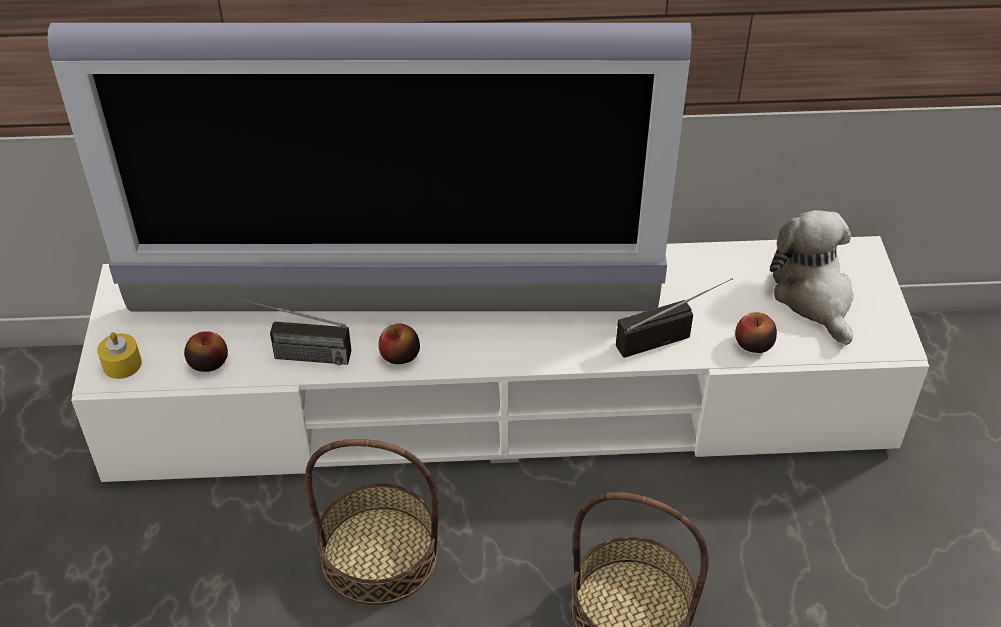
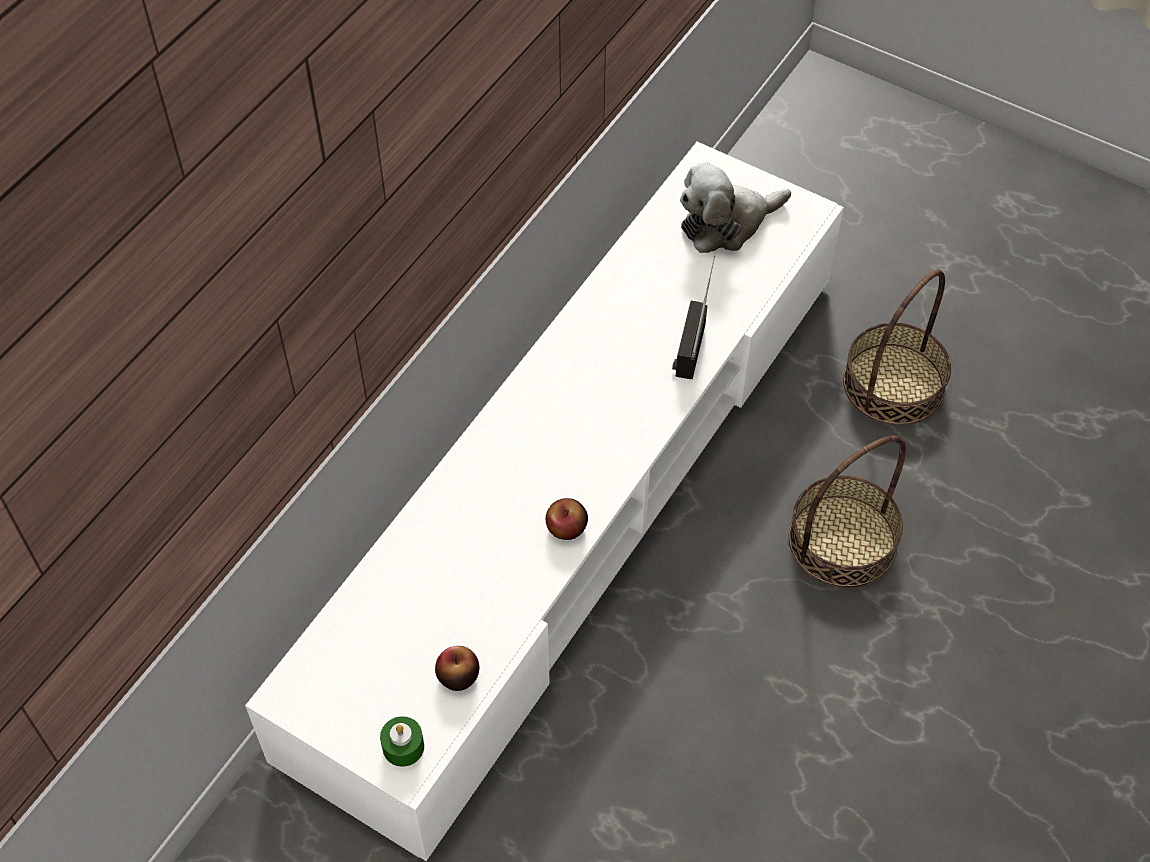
camera: 55 degrees left, 10 degrees up
(122, 364) = (403, 747): yellow candle -> green candle
(292, 355) = (502, 606): radio -> none
(379, 554) = (667, 680): basket -> basket (893, 383)
(393, 313) = (513, 506): television -> none
(753, 344) = (743, 291): apple -> none
(814, 297) = (726, 223): plush toy -> plush toy turned 45 degrees counterclockwise

